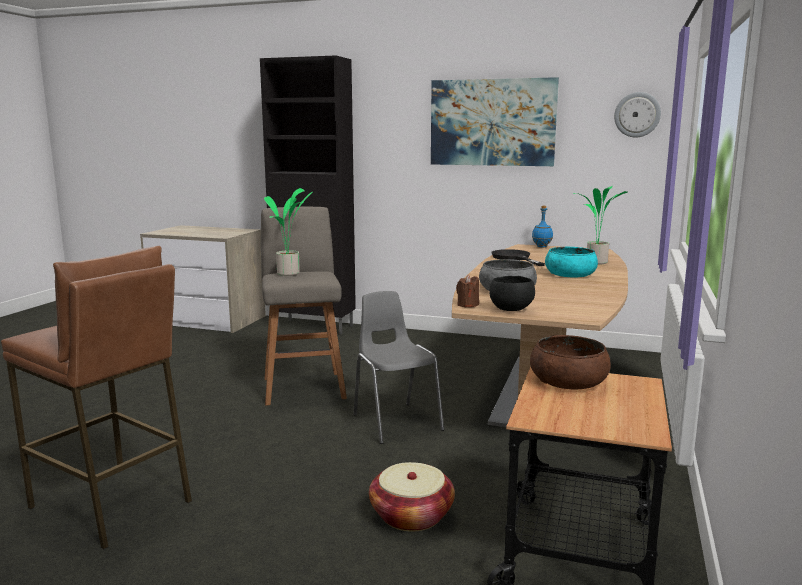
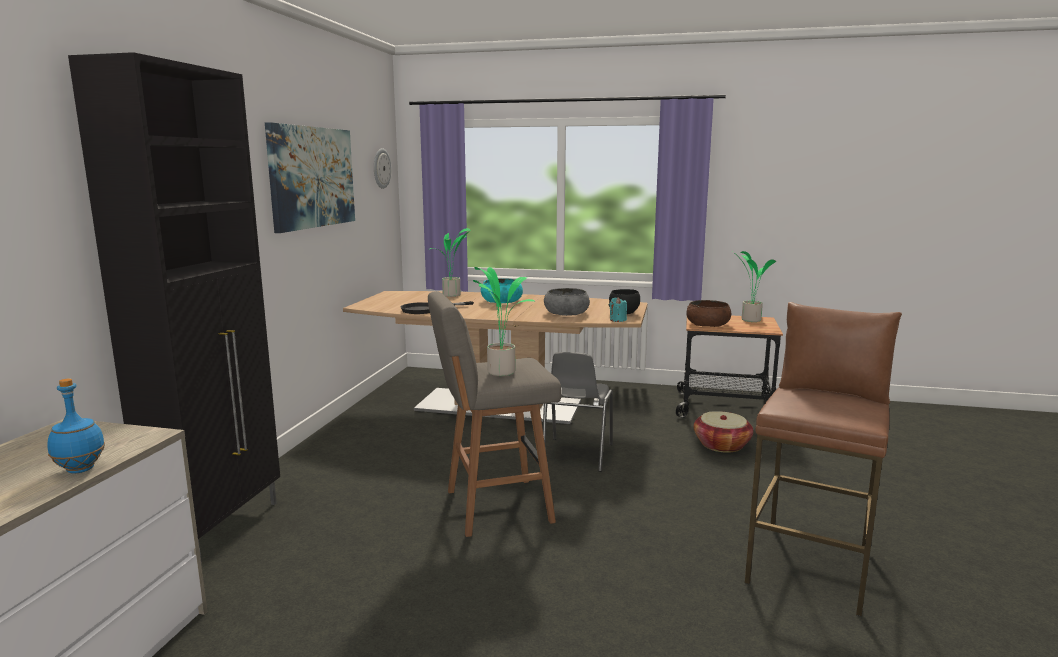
camera: 95 degrees left, 0 degrees up
(396, 421) = (576, 455): grey chair -> grey chair turned 45 degrees counterclockwise
(467, 305) = (617, 320): brown candle -> turquoise candle
(541, 247) = (366, 302): blue bottle -> blue bottle (81, 469)
(621, 417) = (749, 320): none -> potted plant

